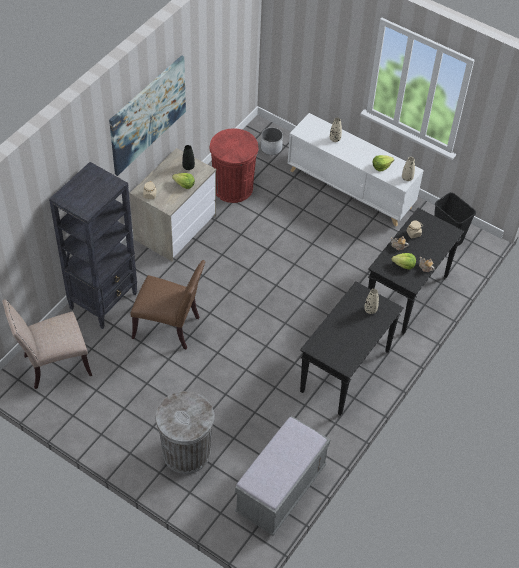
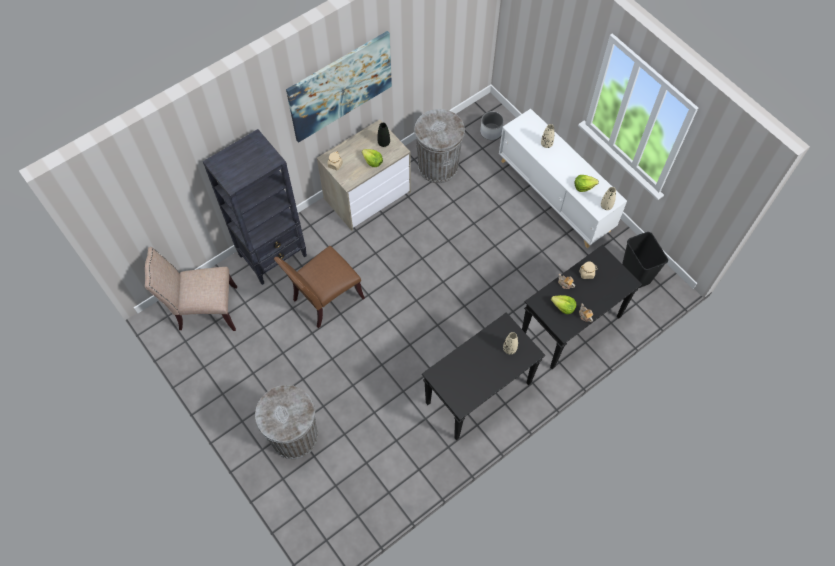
camera: 20 degrees right, 10 degrees up
(169, 327) = (325, 299): brown chair -> brown chair turned 105 degrees clockwise
(233, 187) = (438, 166): red trash can -> grey trash can
(281, 490) = (370, 502): grey bench -> none

